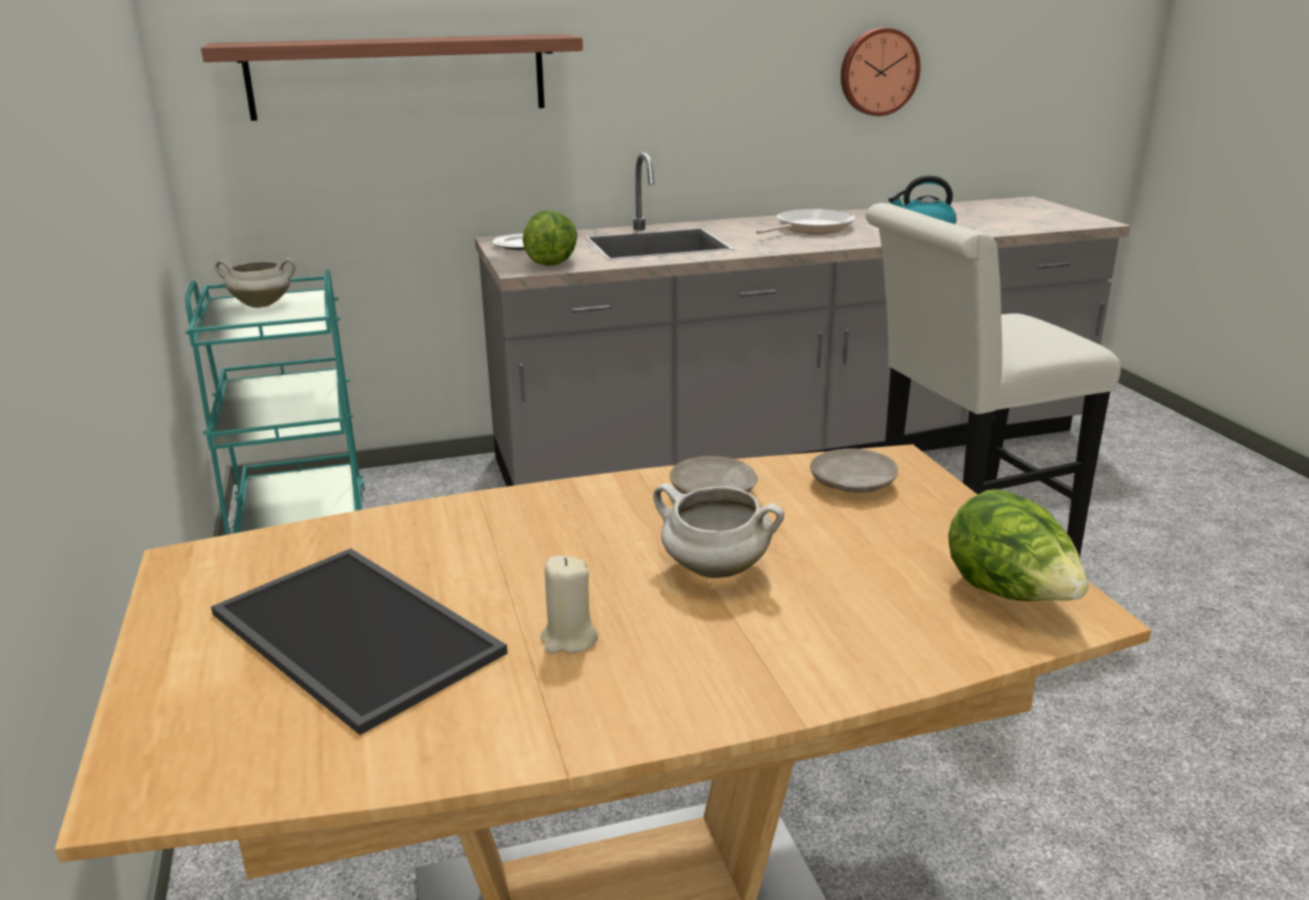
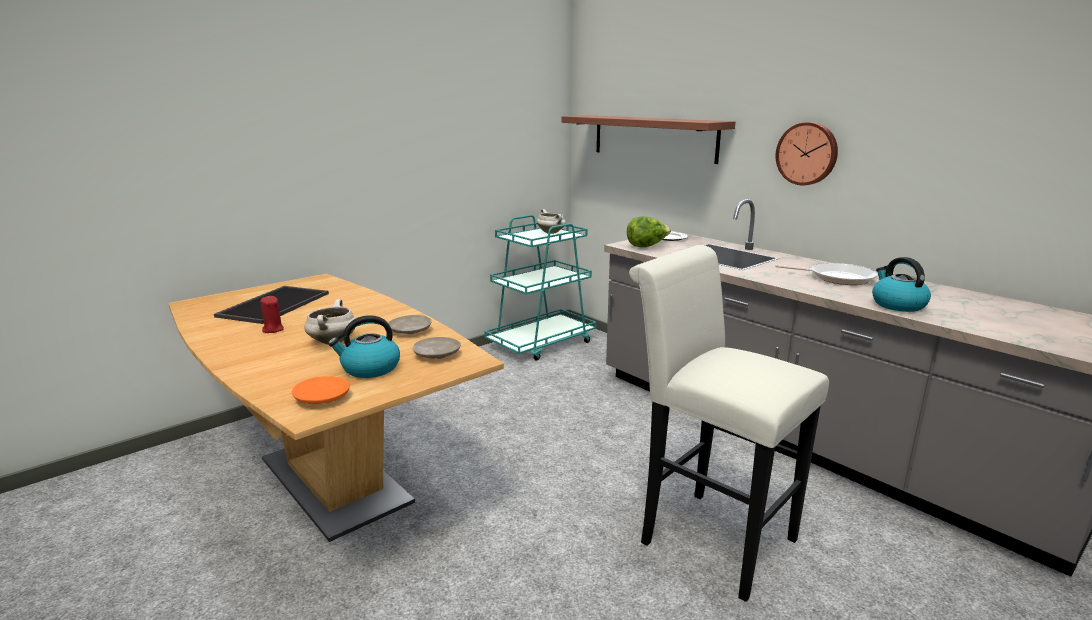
camera: 65 degrees right, 5 degrees down
(569, 639) = (273, 329): beige candle -> red candle
(878, 72) = (975, 171): wall clock -> wall clock (807, 153)
(888, 544) = (369, 368): none -> kettle
(1010, 595) = (323, 398): lettuce -> orange plate

